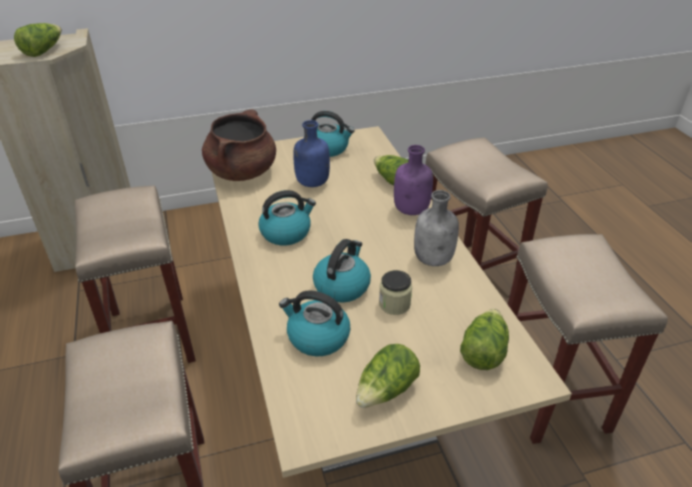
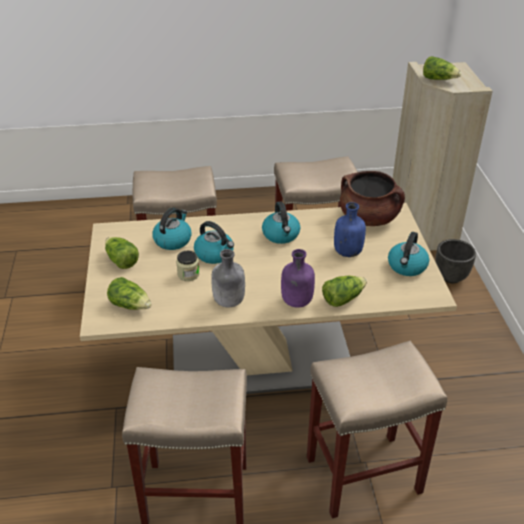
camera: 100 degrees right, 0 degrees up
(189, 224) = (451, 277): none -> black planter

